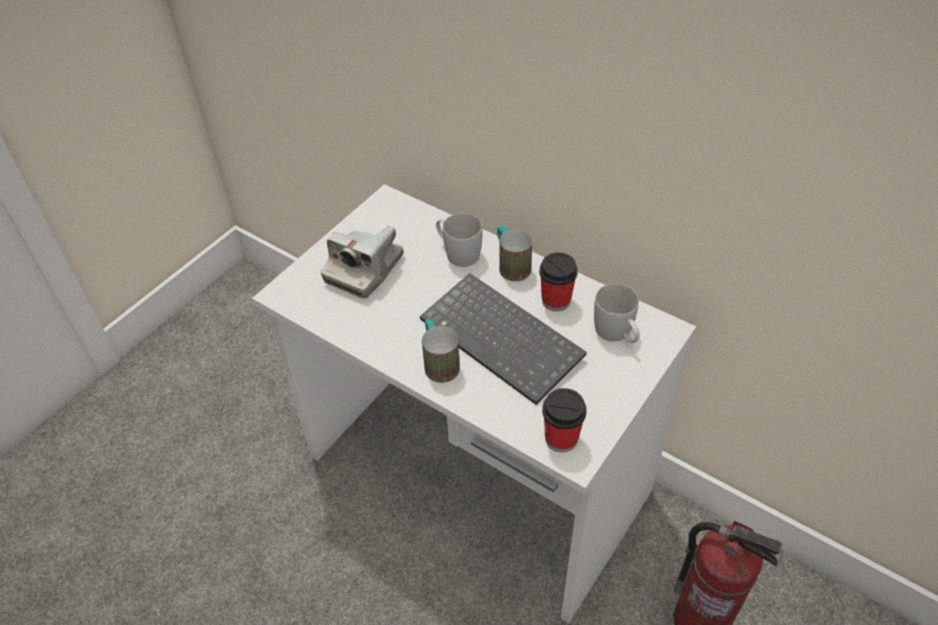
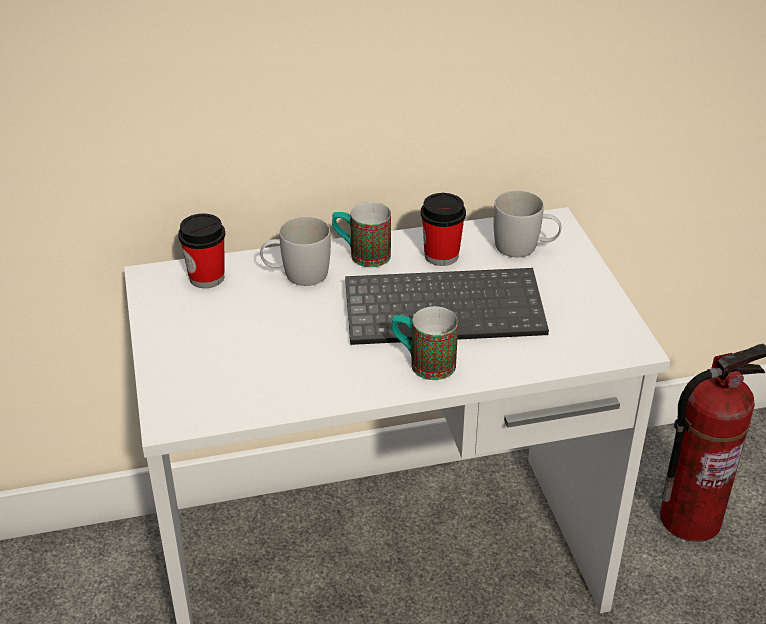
camera: 50 degrees left, 10 degrees down
(364, 269) = (227, 343): camera -> none
(561, 438) = (603, 342): cup -> cup (207, 277)

